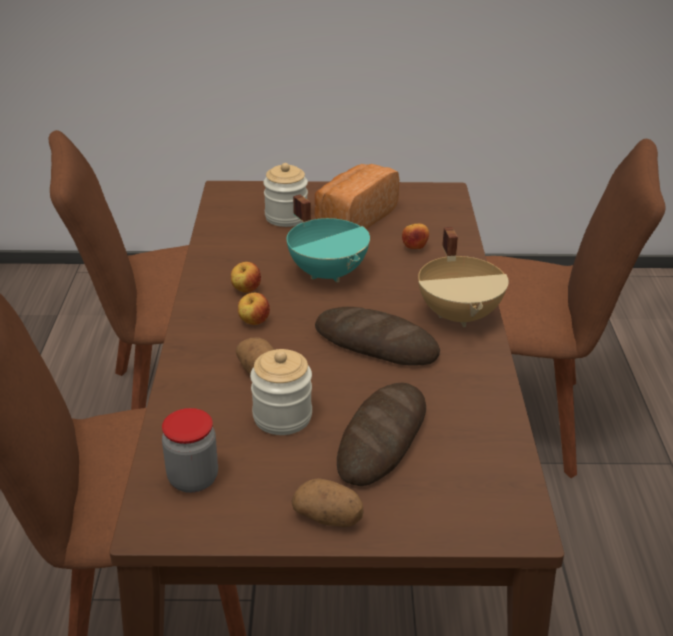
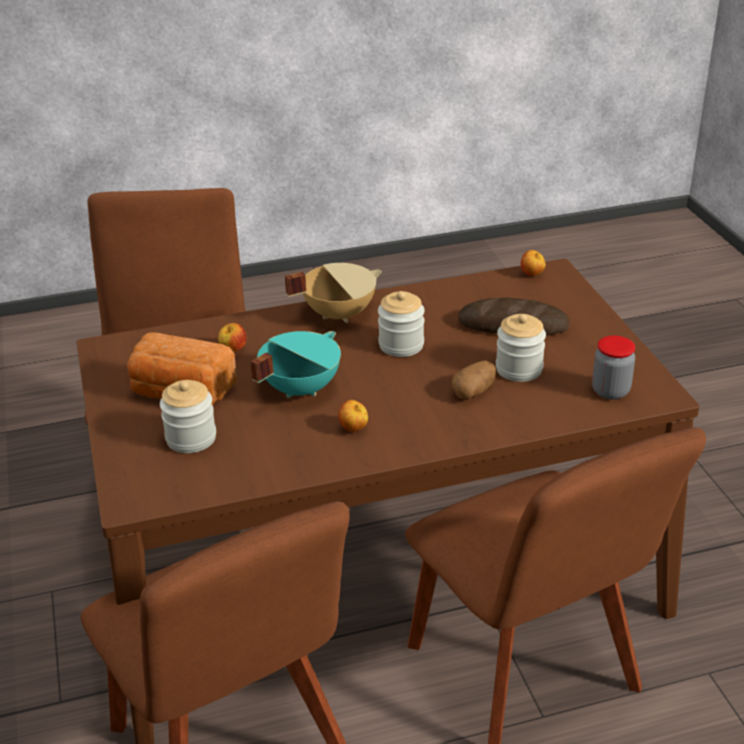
camera: 105 degrees left, 0 degrees up
(253, 322) = (404, 411): apple -> apple (532, 275)
(329, 517) = (600, 332): potato -> none
(375, 343) = (401, 345): bread -> jar

